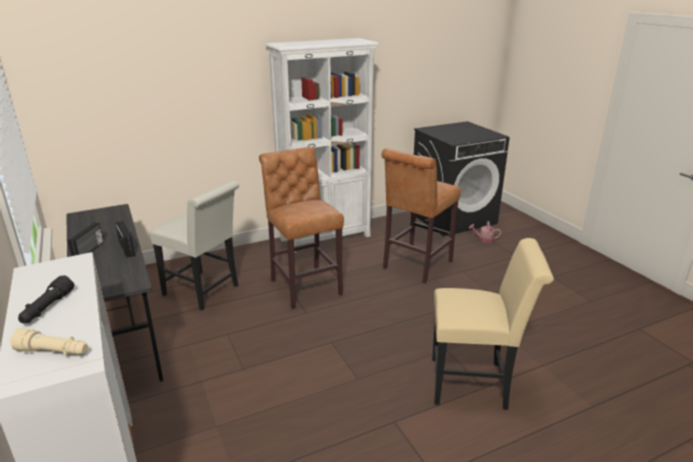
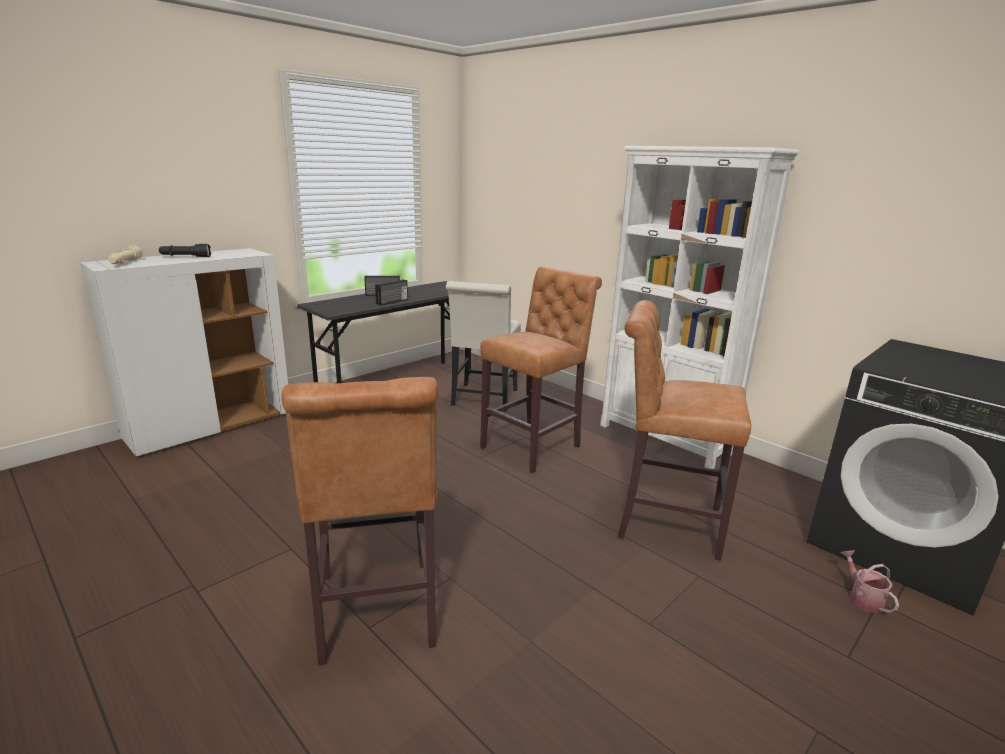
camera: 70 degrees right, 5 degrees down
(475, 383) = (376, 616): beige chair -> brown stool

